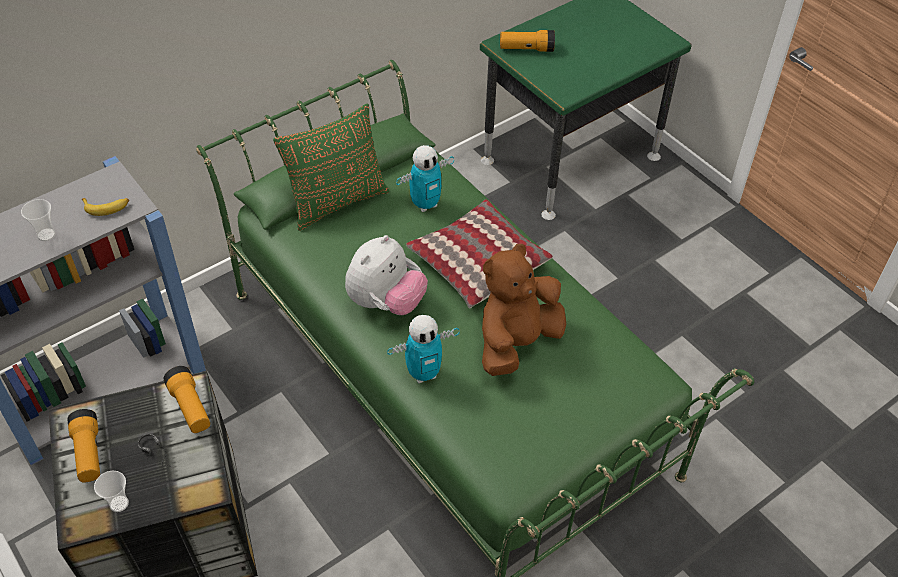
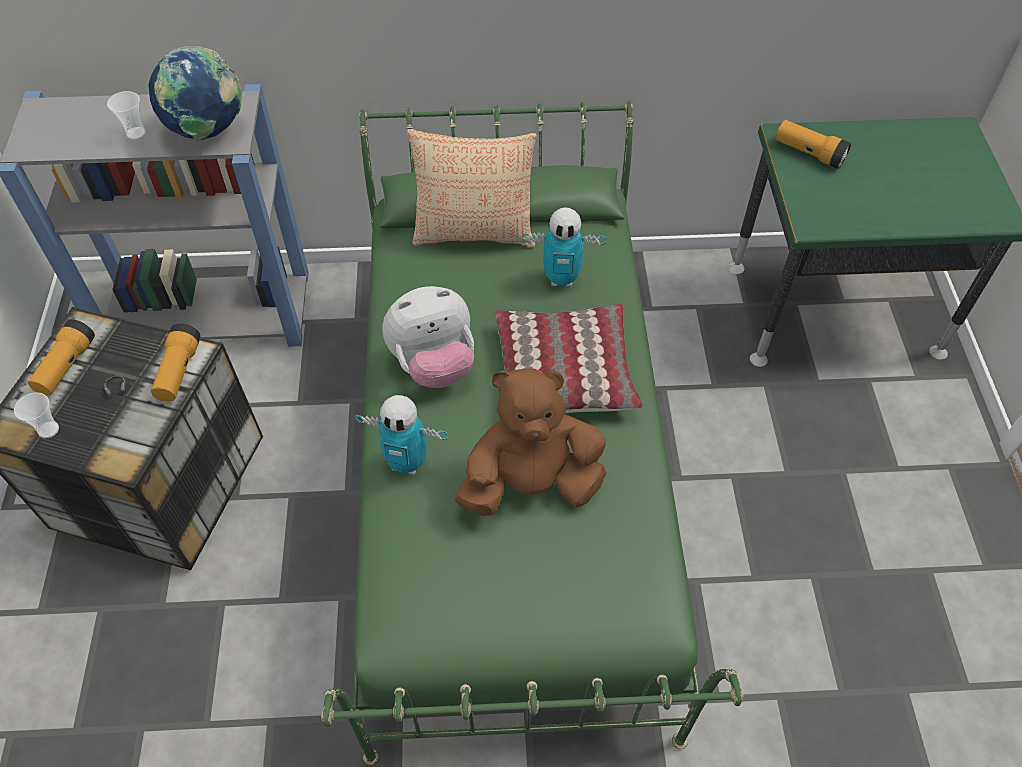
camera: 35 degrees right, 5 degrees up
(107, 207) = (207, 131): banana -> globe
(337, 202) = (474, 233): green pillow -> beige pillow

